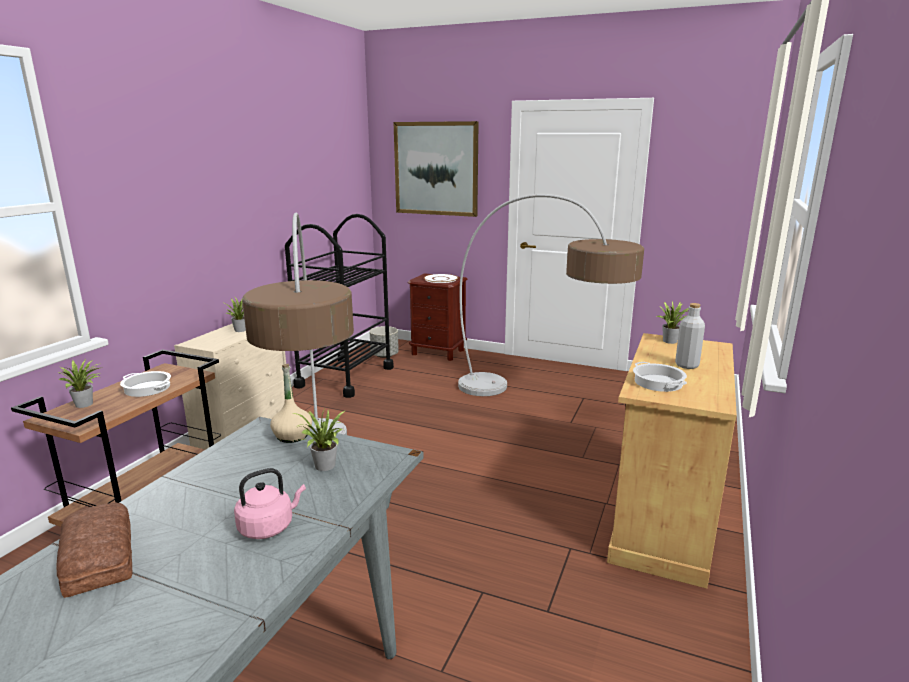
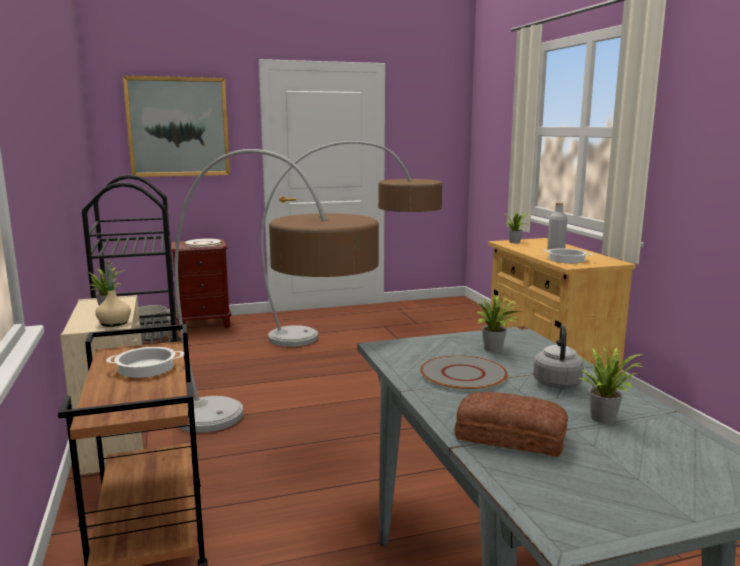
camera: 40 degrees left, 5 degrees down
(86, 404) = (111, 396): potted plant -> potted plant (604, 417)
(233, 481) = (462, 374): none -> grey plate
(269, 527) = (557, 382): pink kettle -> grey kettle
(292, 436) = (421, 343): beige bottle -> beige bottle (114, 323)

